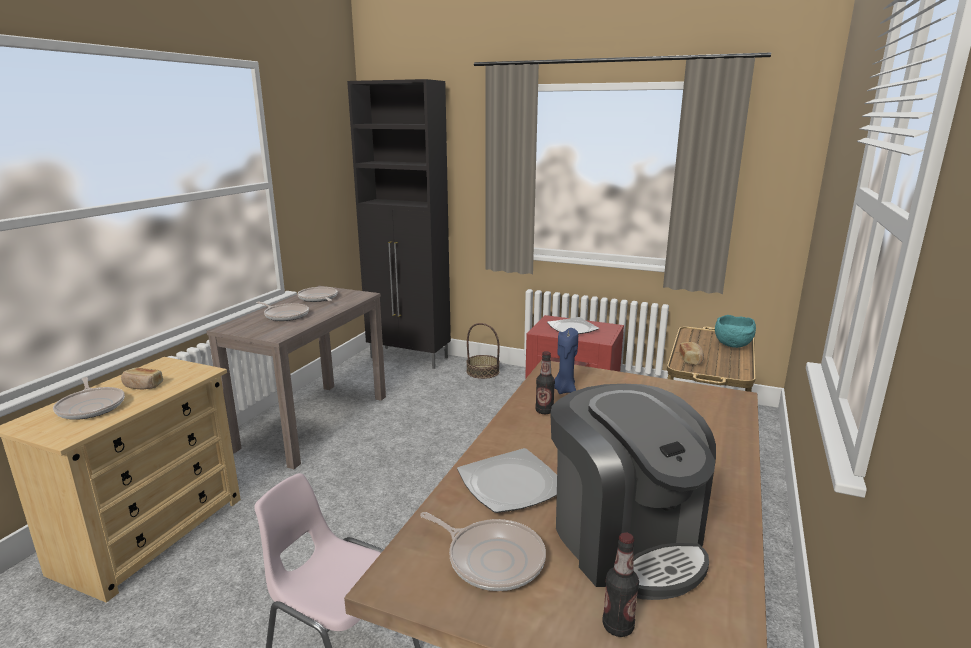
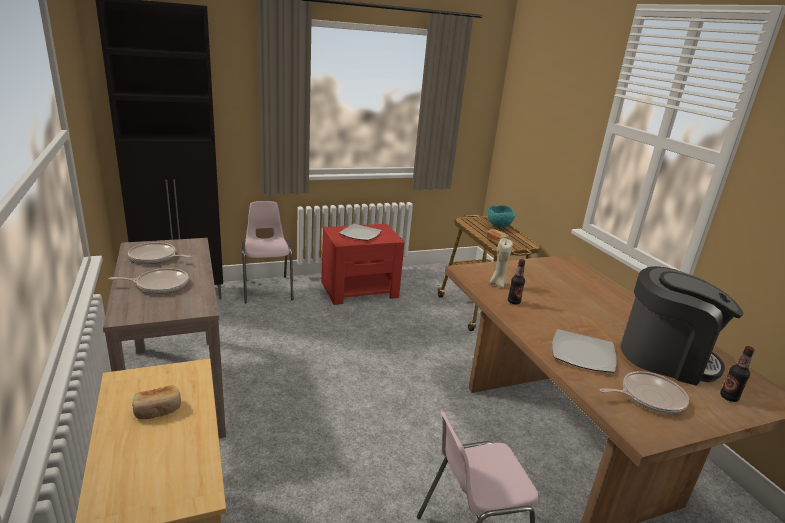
camera: 45 degrees left, 5 degrees up
(91, 406) = (149, 455): frying pan -> none
(483, 371) = (267, 289): basket -> pink chair
(564, 390) = (497, 284): blue candle -> beige candle

